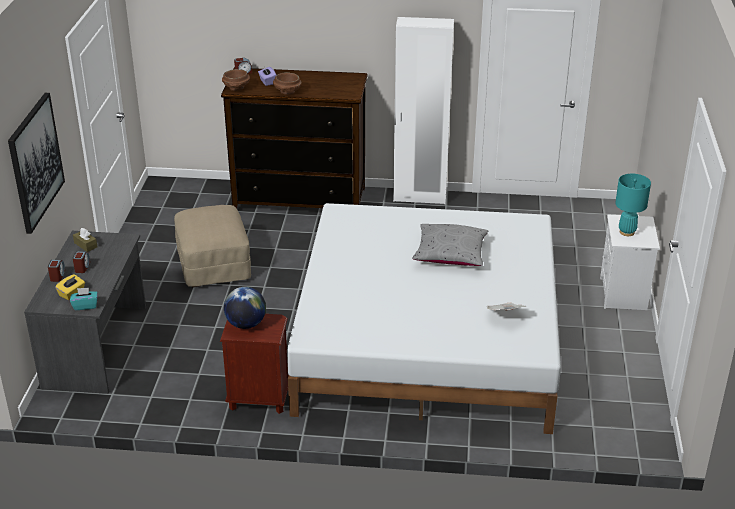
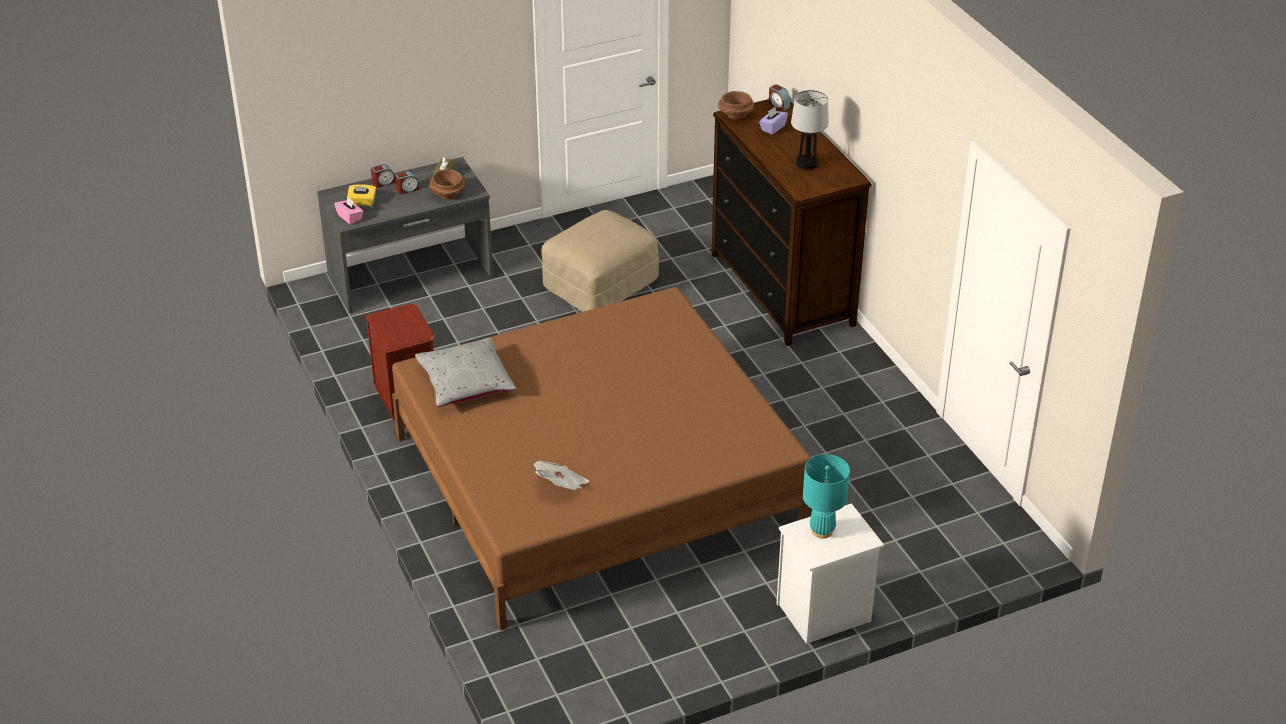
camera: 60 degrees right, 5 degrees up
(35, 162) = (403, 65): picture -> none
(85, 305) = (350, 217): turquoise tissue box -> pink tissue box
(246, 324) = (399, 319): globe -> none
(287, 92) = (762, 149): brown bowl -> brown bowl (448, 194)
(322, 84) = (807, 163): none -> table lamp
(419, 197) = (878, 375): white wardrobe -> none
(427, 338) = (596, 481): white bed -> brown bed
(450, 254) = (649, 408): grey pillow -> grey pillow (466, 383)

